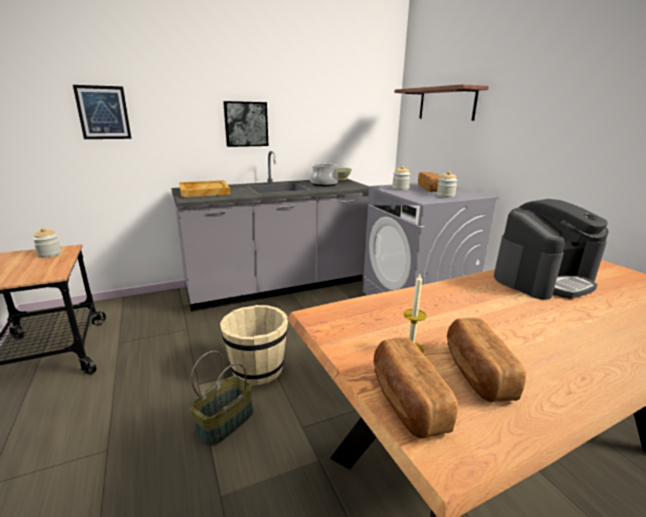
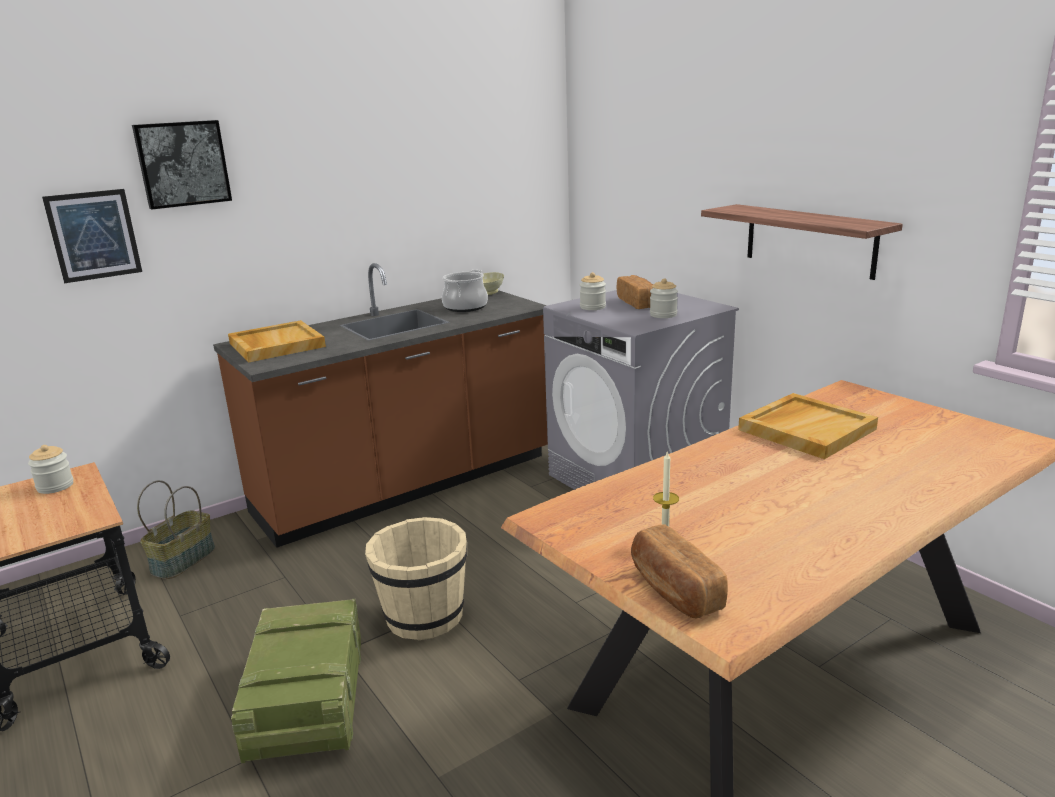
camera: 10 degrees left, 0 degrees up
(162, 414) = (308, 700): none -> crate
(225, 422) = (406, 693): basket -> basket (183, 560)
(246, 124) = (326, 222): picture -> picture (182, 164)
(278, 287) = (407, 486): grey counter -> brown counter
(446, 104) = (644, 165): shelf -> shelf (809, 240)
(476, 372) = (739, 551): bread -> none
(543, 279) = (806, 429): coffee machine -> beige tray

